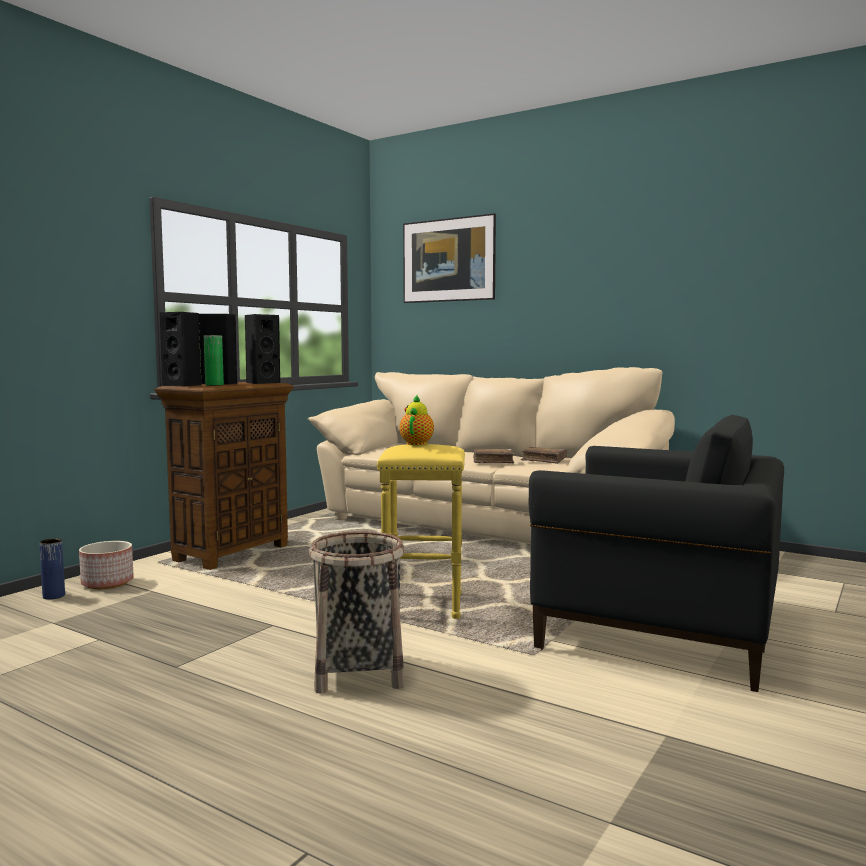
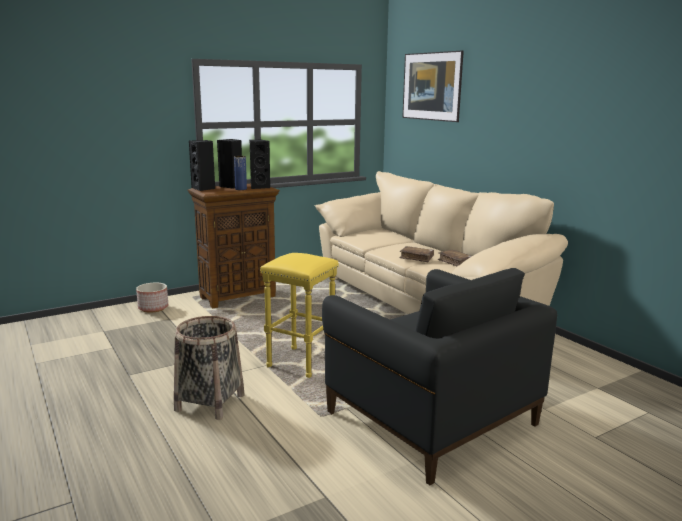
camera: 25 degrees right, 10 degrees up
(54, 596) = (120, 312): blue vase -> blue vase (241, 189)
(214, 385) = (221, 189): green vase -> none
(417, 443) = (297, 255): teapot -> none

